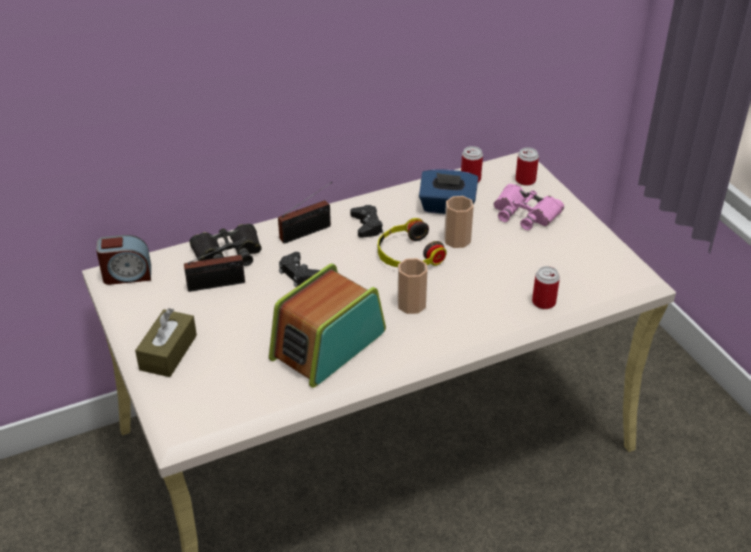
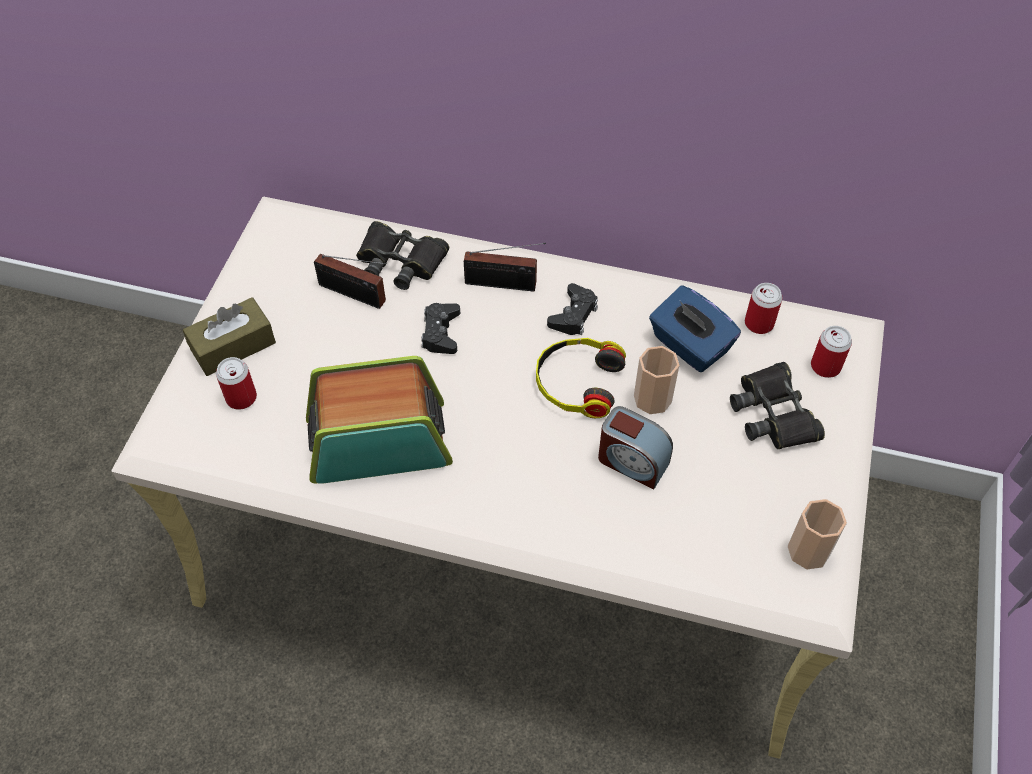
camera: 40 degrees right, 15 degrees up
(127, 275) = (287, 228): alarm clock -> alarm clock (632, 462)
(411, 304) = (513, 450): cup -> cup (808, 551)
(525, 213) = (773, 413): pink binoculars -> black binoculars
(543, 302) = (661, 551): can -> can (241, 398)

